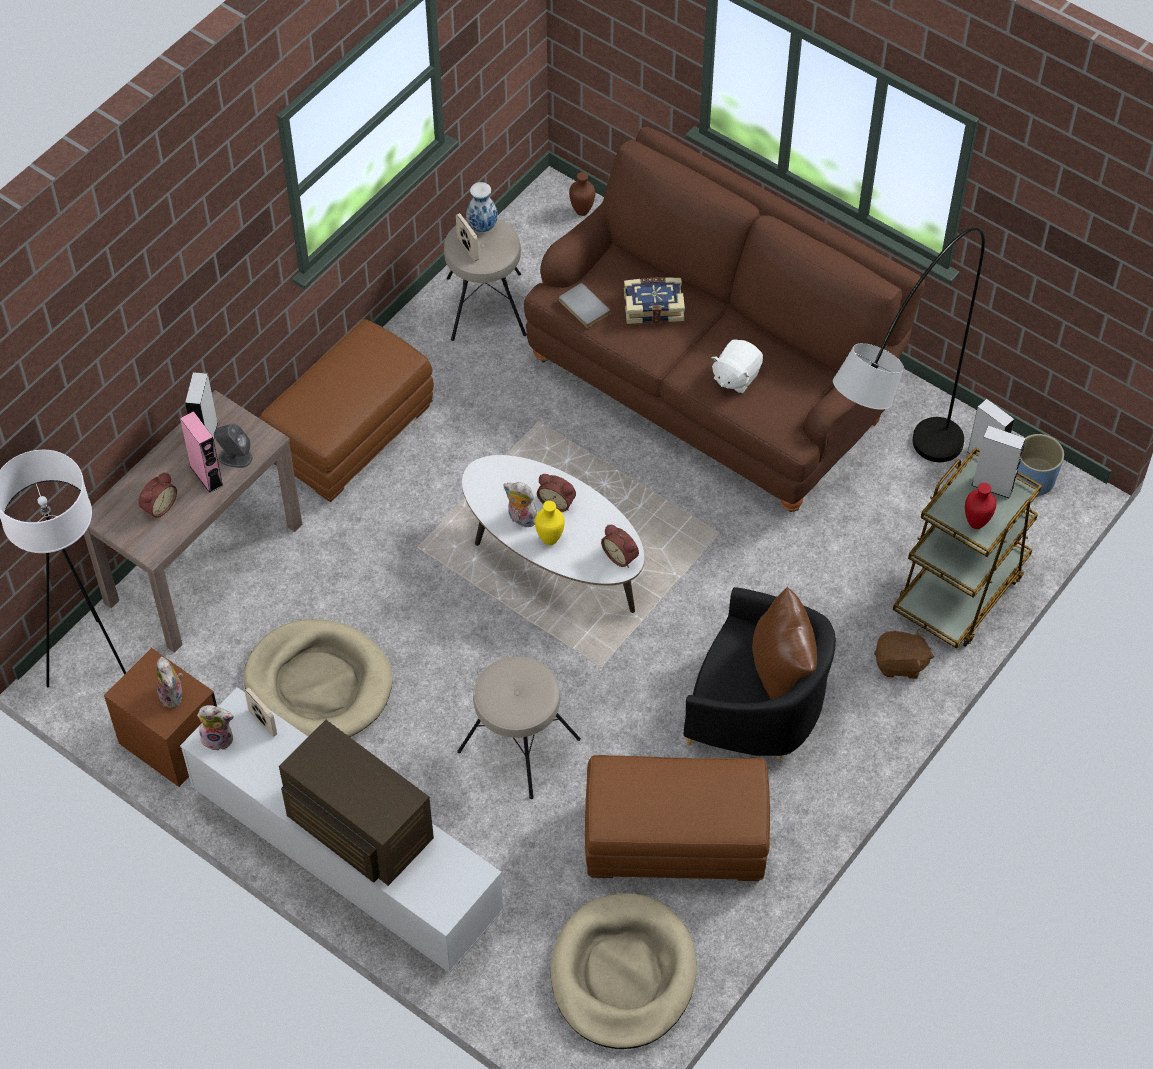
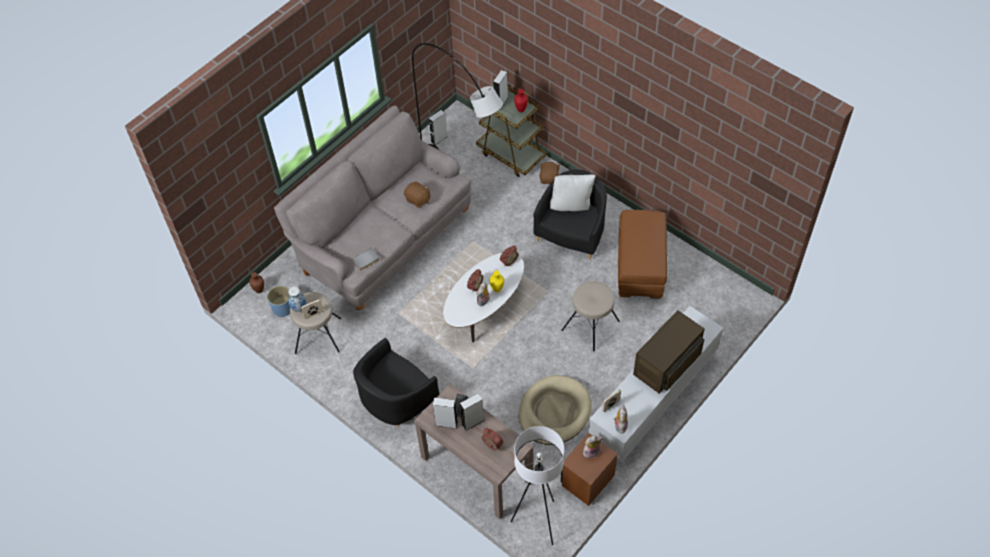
camera: 85 degrees left, 0 degrees up
(206, 476) = (473, 422): pink speaker -> grey speaker
(351, 433) = (396, 399): brown ottoman -> black armchair
(623, 974) = (707, 288): beige dog bed -> none
(653, 306) = (369, 230): book -> none
(714, 382) = (382, 238): brown sofa -> grey sofa
(735, 376) = (418, 200): white plush toy -> brown plush toy
(782, 671) = (571, 205): brown pillow -> white pillow
(1033, 479) = (453, 123): blue planter -> blue planter (282, 308)

